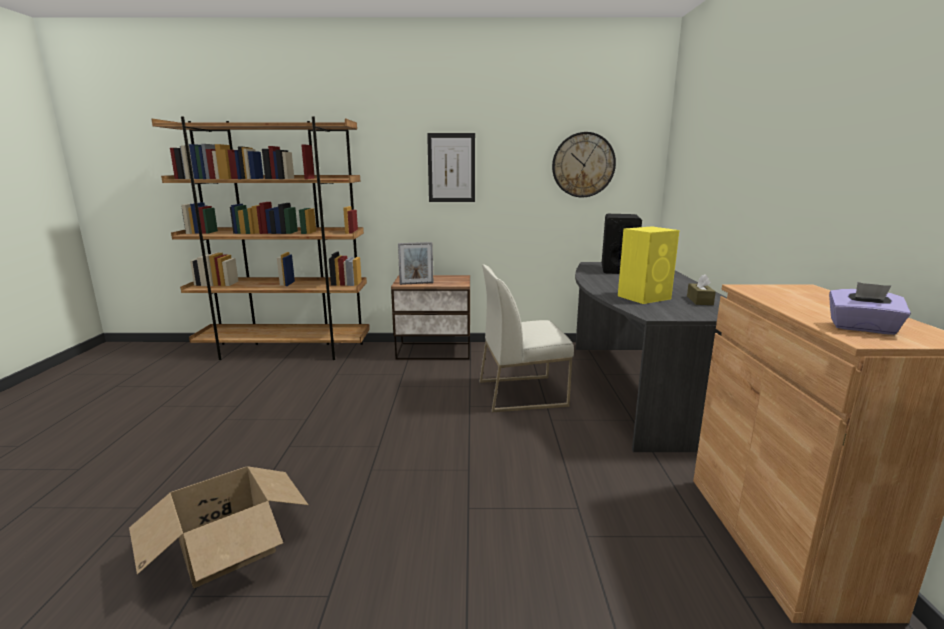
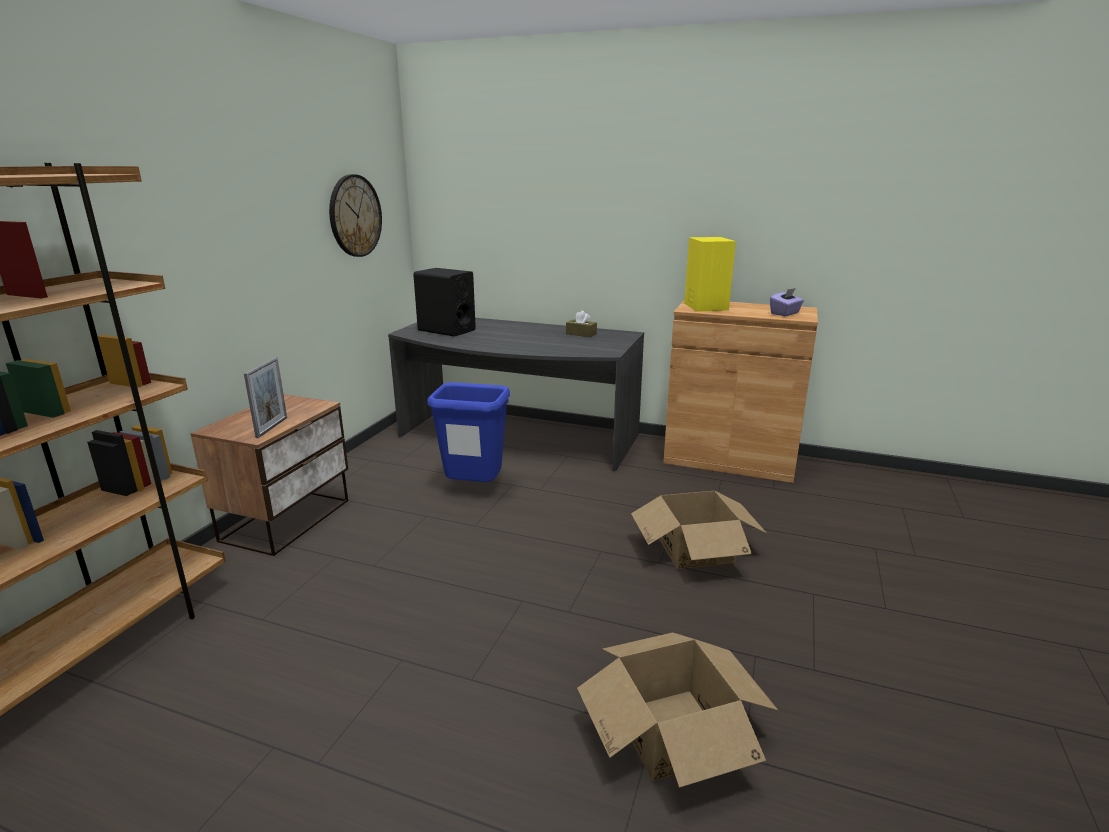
camera: 70 degrees left, 5 degrees up
(451, 168) = (225, 237): picture -> none
(509, 530) = (695, 549): none -> cardboard box
(522, 393) = (473, 489): white chair -> blue trash can
(645, 297) = (556, 344): yellow speaker -> yellow speaker (705, 306)

